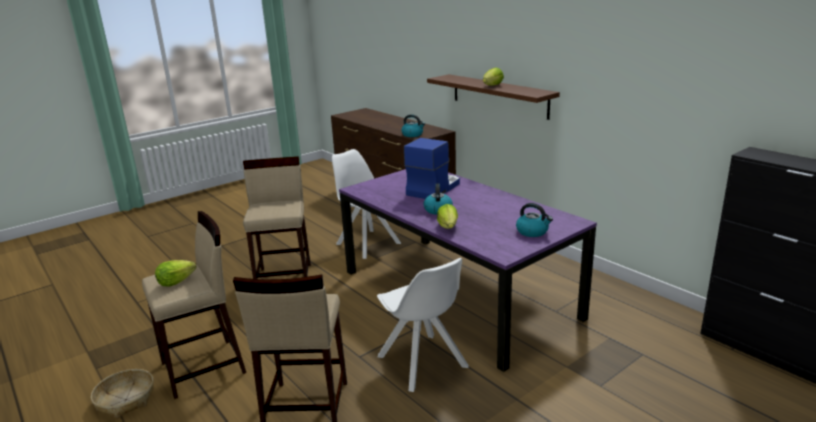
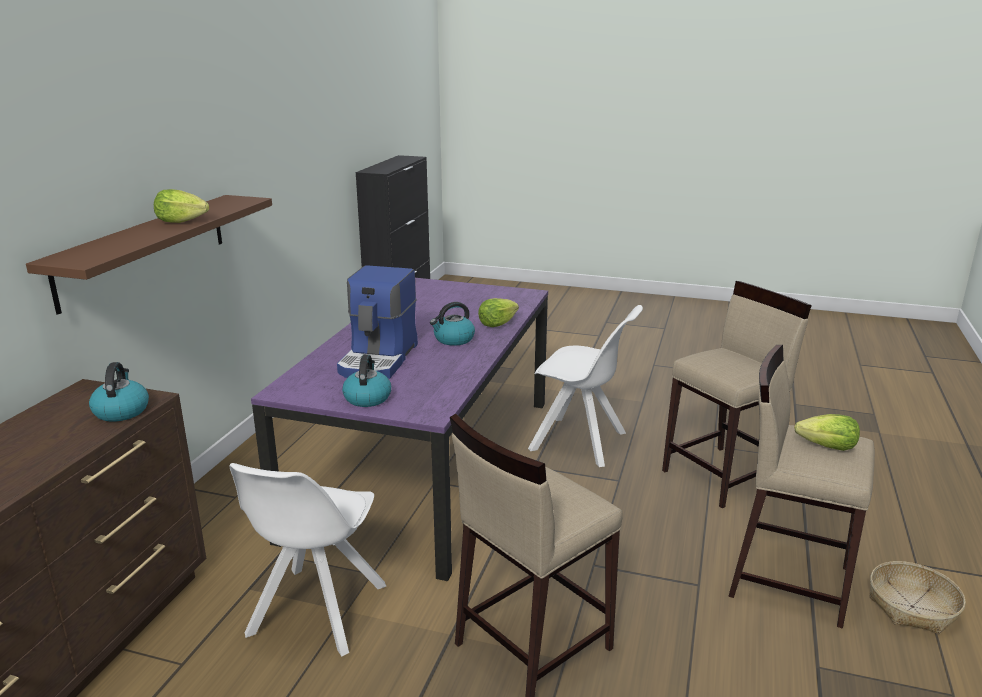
camera: 125 degrees left, 0 degrees up
(423, 363) = (581, 442): white chair -> white chair turned 90 degrees clockwise
(433, 189) = (379, 359): coffee machine -> coffee machine turned 75 degrees counterclockwise
(532, 232) = (463, 292): kettle -> kettle (367, 398)

